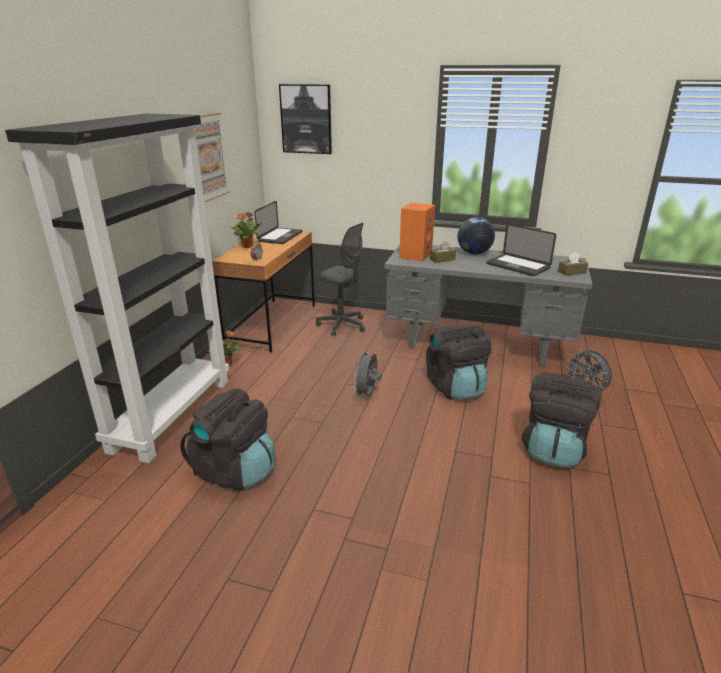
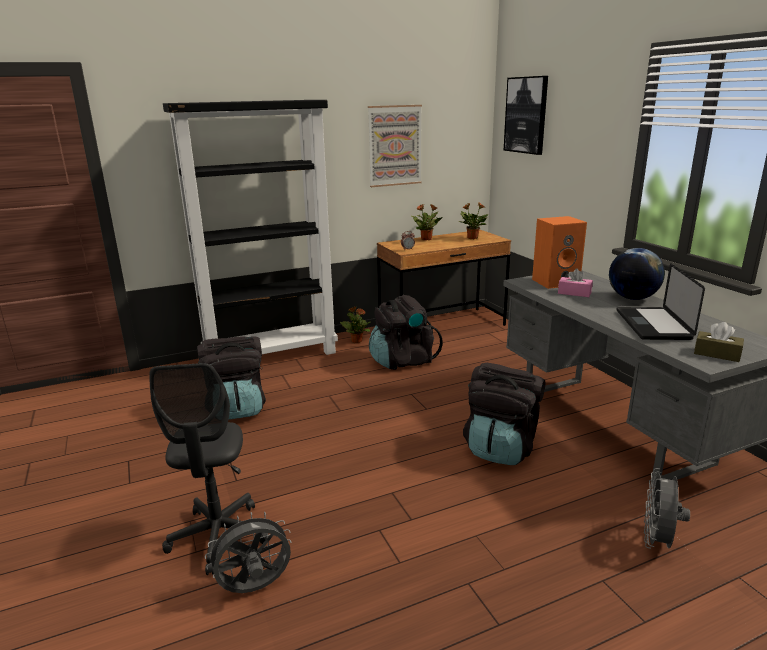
camera: 50 degrees right, 5 degrees down
(280, 237) = (472, 238): laptop -> potted plant
(342, 325) = (499, 349): grey office chair -> grey office chair (218, 536)
(367, 395) = (410, 410): grey fan -> grey fan (255, 588)
(442, 259) = (574, 293): brown tissue box -> pink tissue box
(553, 449) = (487, 557): black backpack -> black backpack (402, 360)

